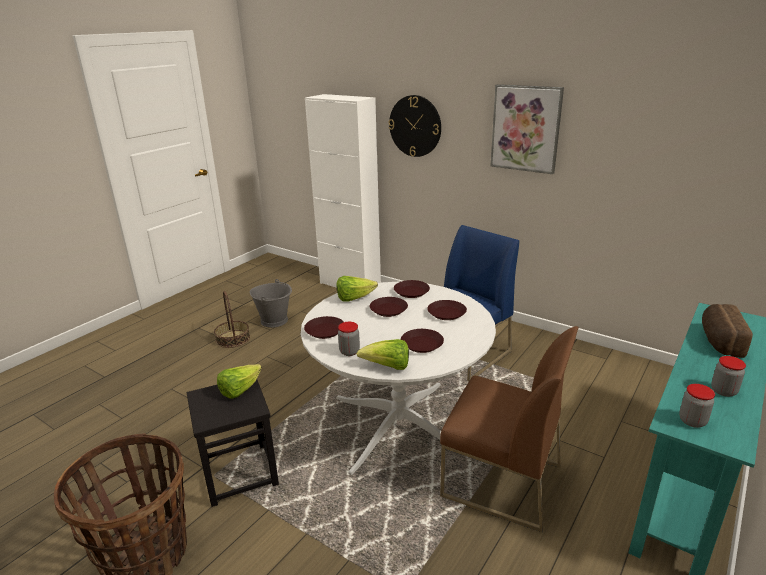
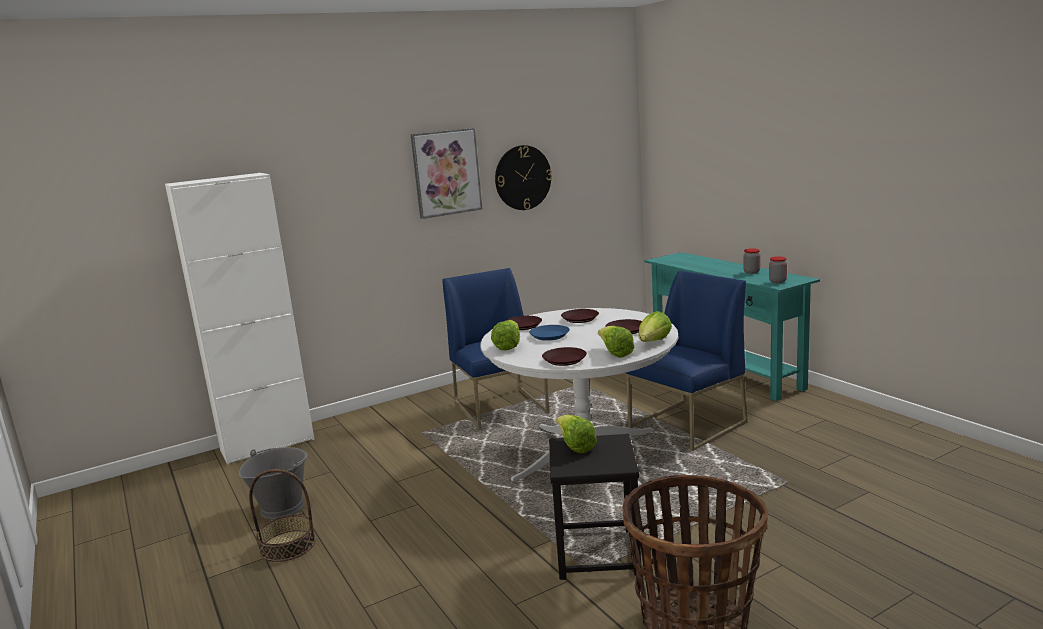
camera: 65 degrees left, 10 degrees down
(349, 352) = (615, 353): jar -> lettuce
(388, 309) = (549, 336): brown plate -> blue plate
(415, 126) = (319, 198): wall clock -> wall clock (523, 177)
(500, 481) = (687, 425): brown chair -> blue chair
(718, 341) = (697, 264): bread -> none

